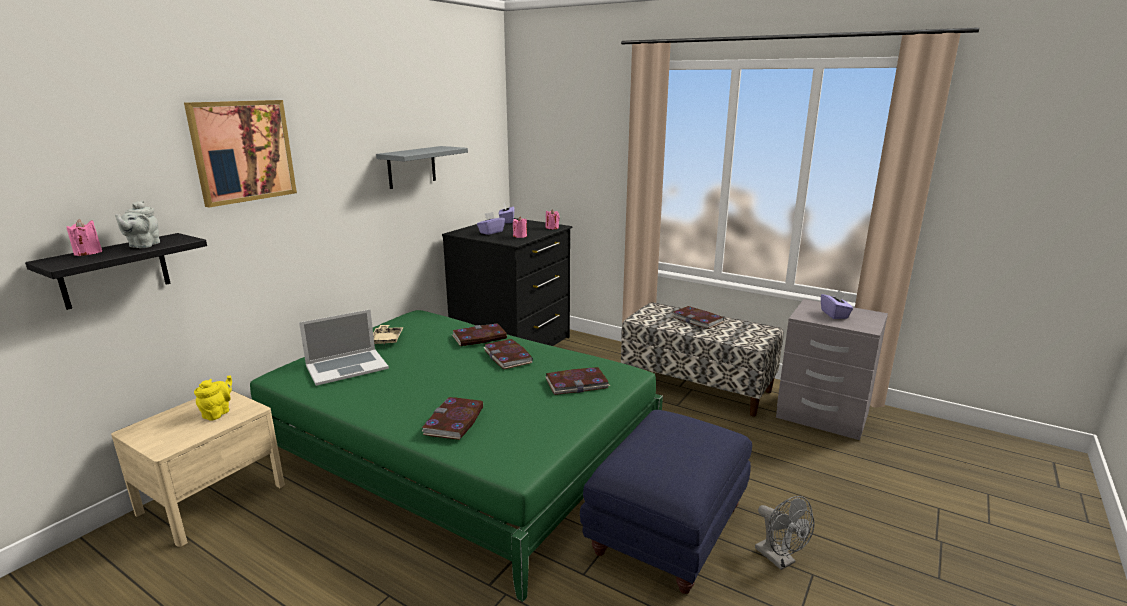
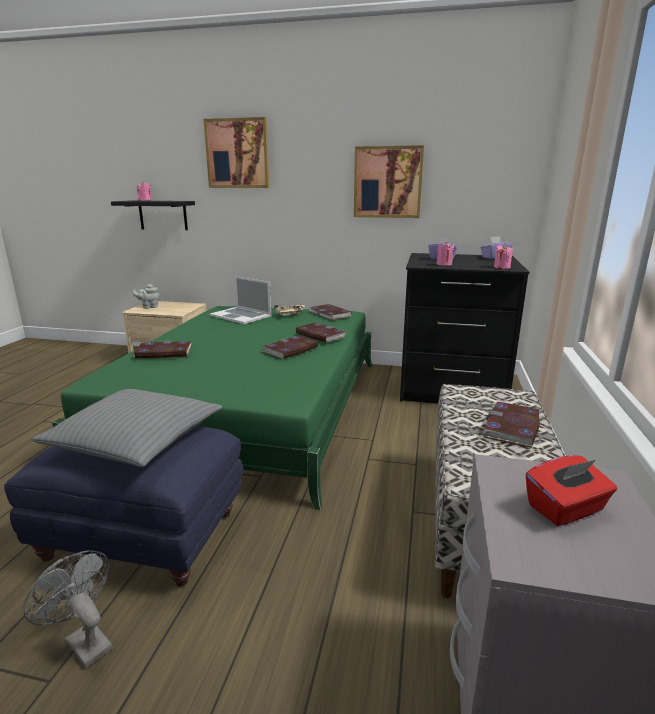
camera: 70 degrees right, 0 degrees up
(143, 245) = (161, 201): grey teapot -> grey teapot (149, 307)
(218, 413) = (174, 309): yellow teapot -> none
(411, 167) = (388, 182): grey shelf -> picture
(577, 383) = (249, 381): book -> book (330, 314)
(673, 441) = (136, 440): none -> grey pillow
(779, 559) = (84, 641): grey fan -> grey fan turned 90 degrees clockwise
(834, 314) = (565, 509): purple tissue box -> red tissue box

